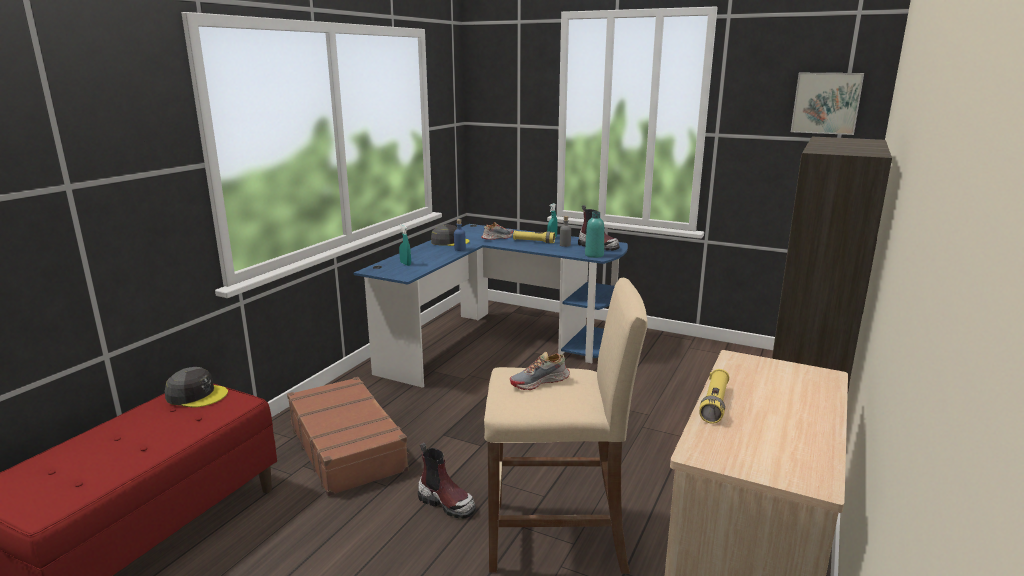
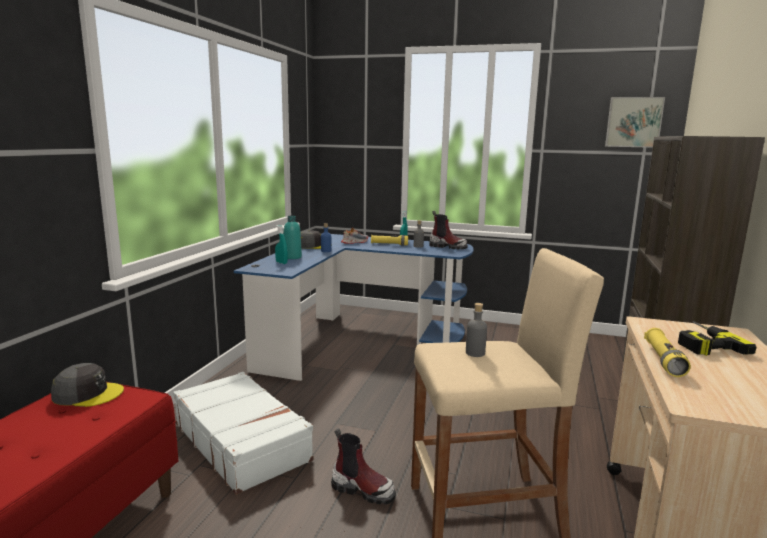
camera: 10 degrees left, 5 degrees down
(347, 446) = (242, 441): brown suitcase -> white suitcase
(540, 382) = (475, 353): shoe -> grey bottle
(594, 255) = (449, 253): turquoise bottle -> turquoise bottle (292, 257)
(775, 385) = (700, 342): none -> power drill

